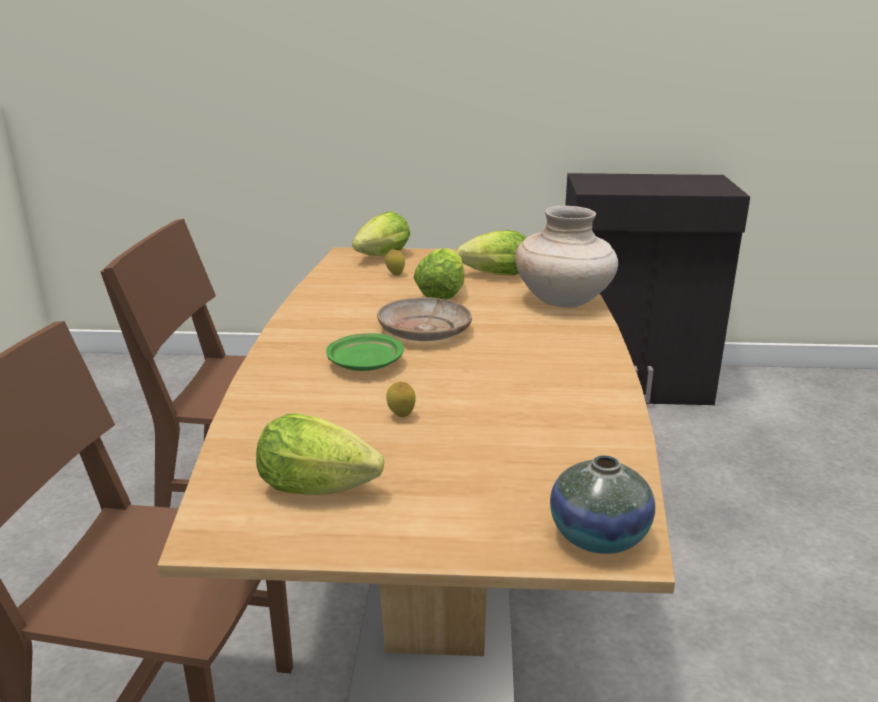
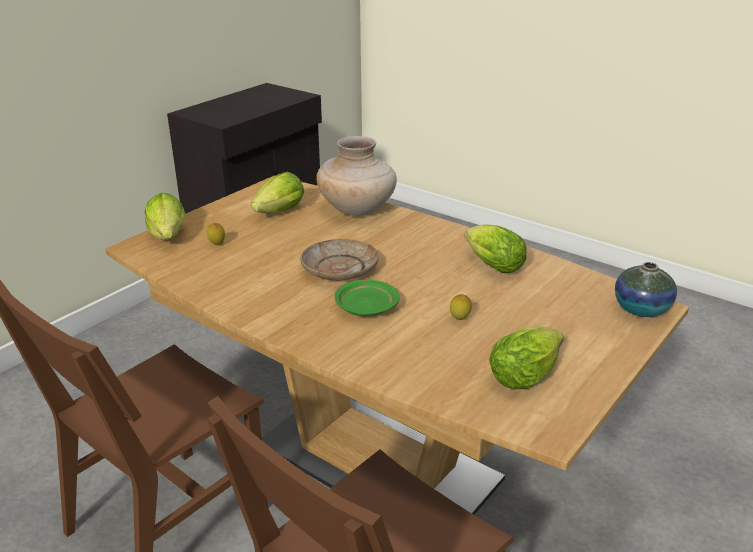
camera: 55 degrees left, 5 degrees up
(443, 293) = (283, 241): lettuce -> lettuce (490, 265)

